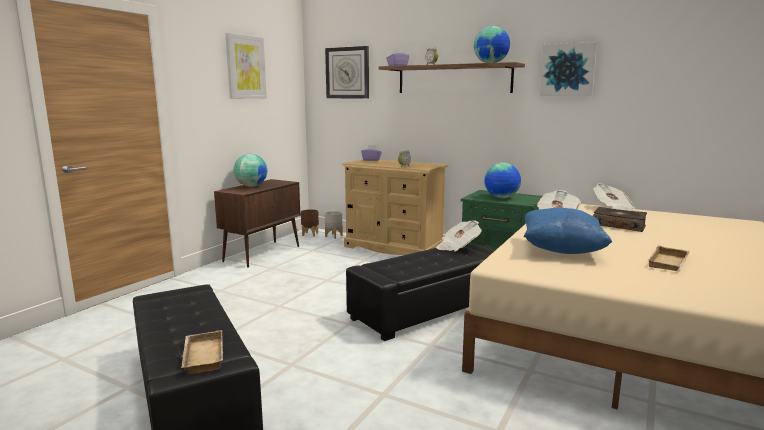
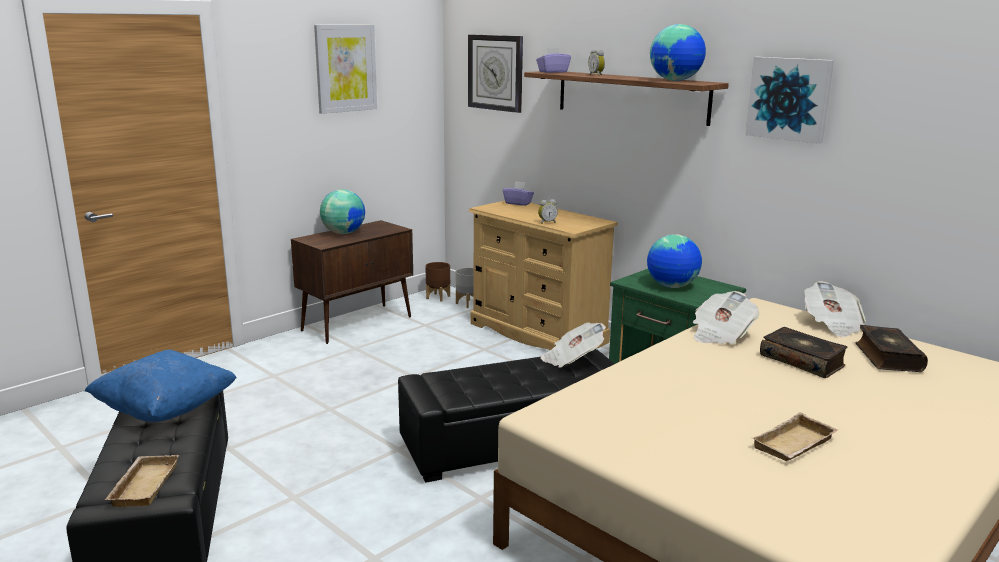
camera: 15 degrees right, 5 degrees up
(561, 250) = (660, 399): blue pillow -> blue pillow (166, 409)
(661, 220) = (887, 357): none -> book

